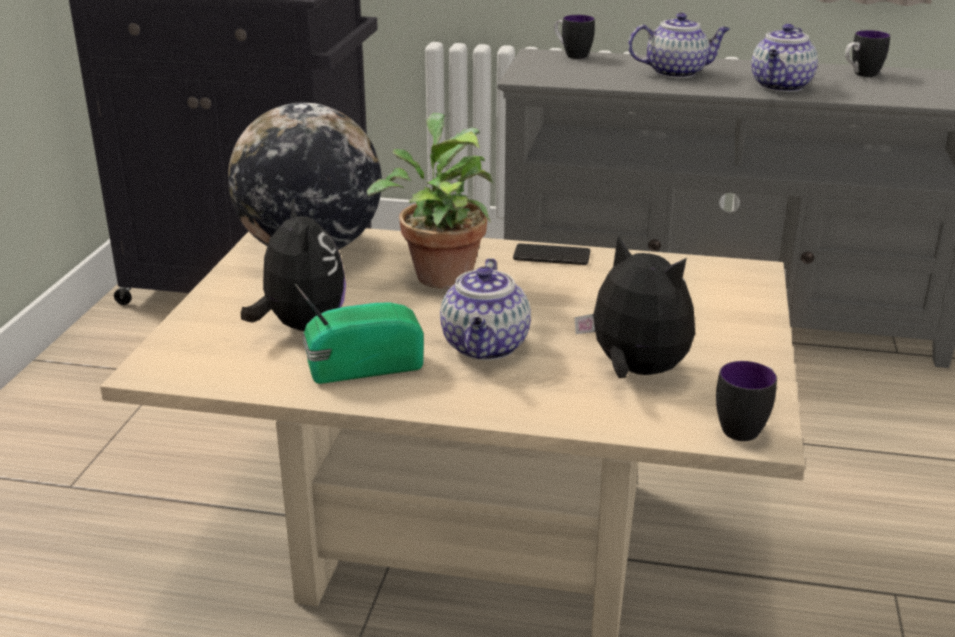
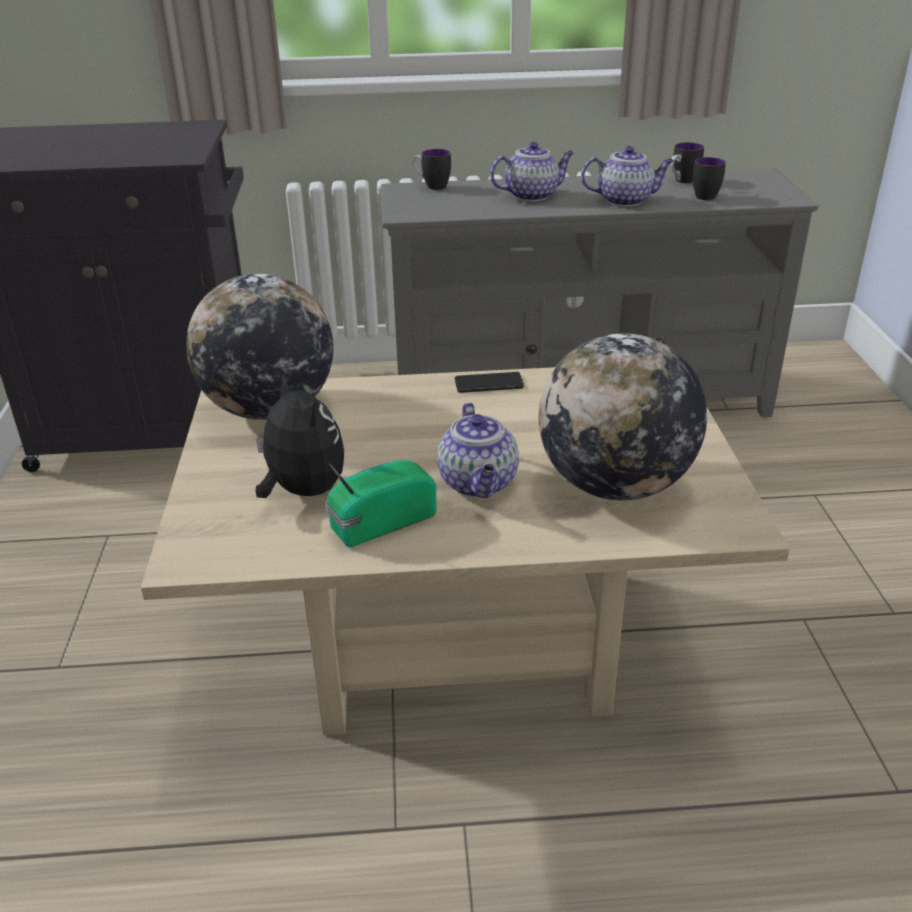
camera: 15 degrees left, 5 degrees up
(440, 273) = (401, 416): potted plant -> none
(635, 371) = (615, 485): plush toy -> globe
(745, 427) = (728, 522): mug -> mug (706, 195)
(781, 87) = (625, 200): teapot -> teapot turned 105 degrees counterclockwise

